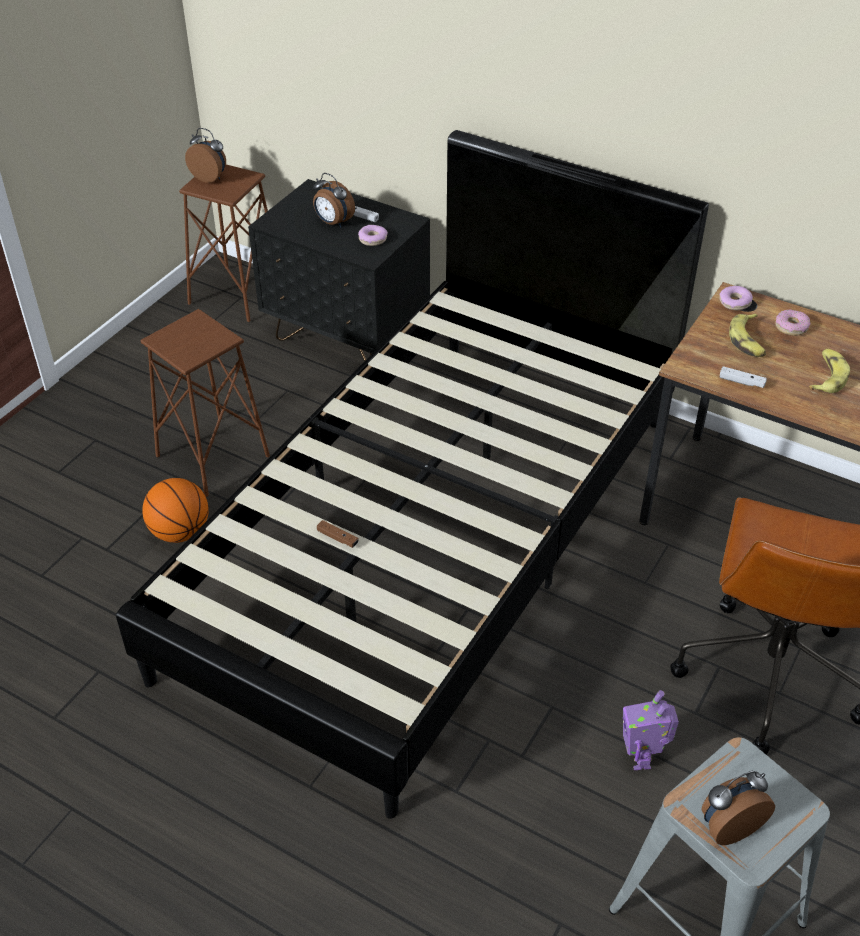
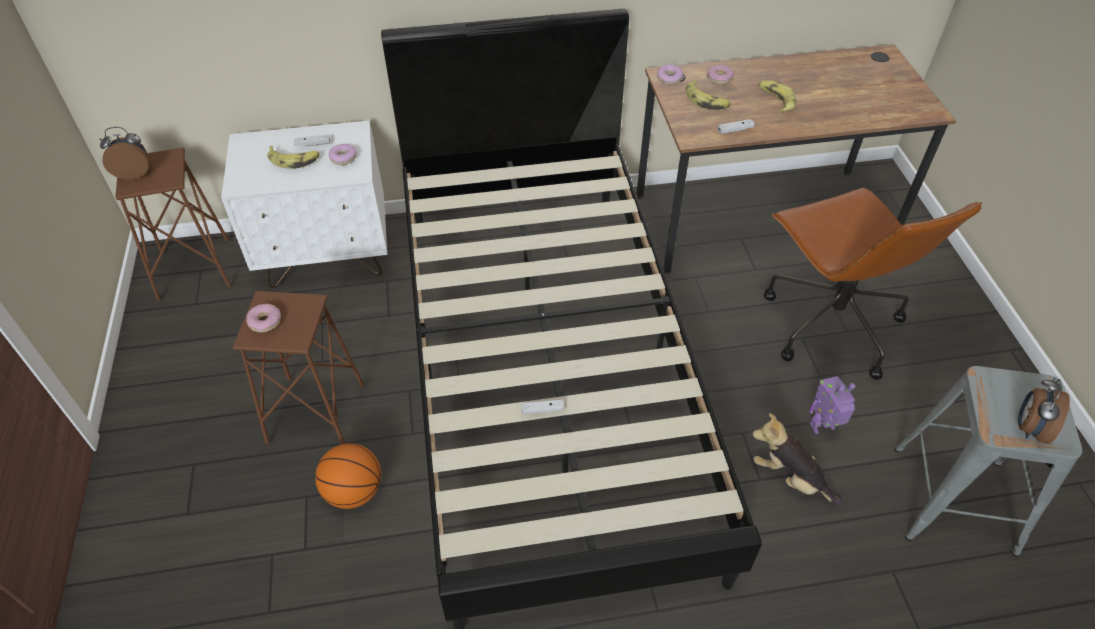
camera: 40 degrees left, 5 degrees up
(180, 334) = (265, 321): none -> donut
(333, 223) = (294, 160): alarm clock -> banana
(337, 538) = (542, 410): brown game controller -> white game controller
(347, 338) = (327, 256): black nightstand -> white nightstand
(553, 775) = (789, 478): none -> plush toy
(641, 757) = (822, 427): toy robot -> toy robot turned 120 degrees clockwise

